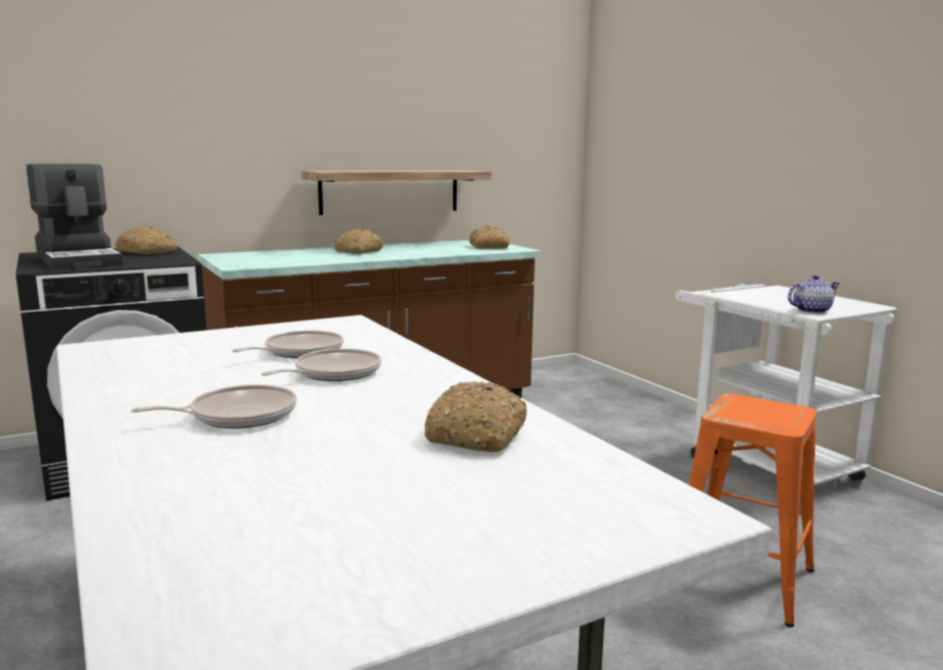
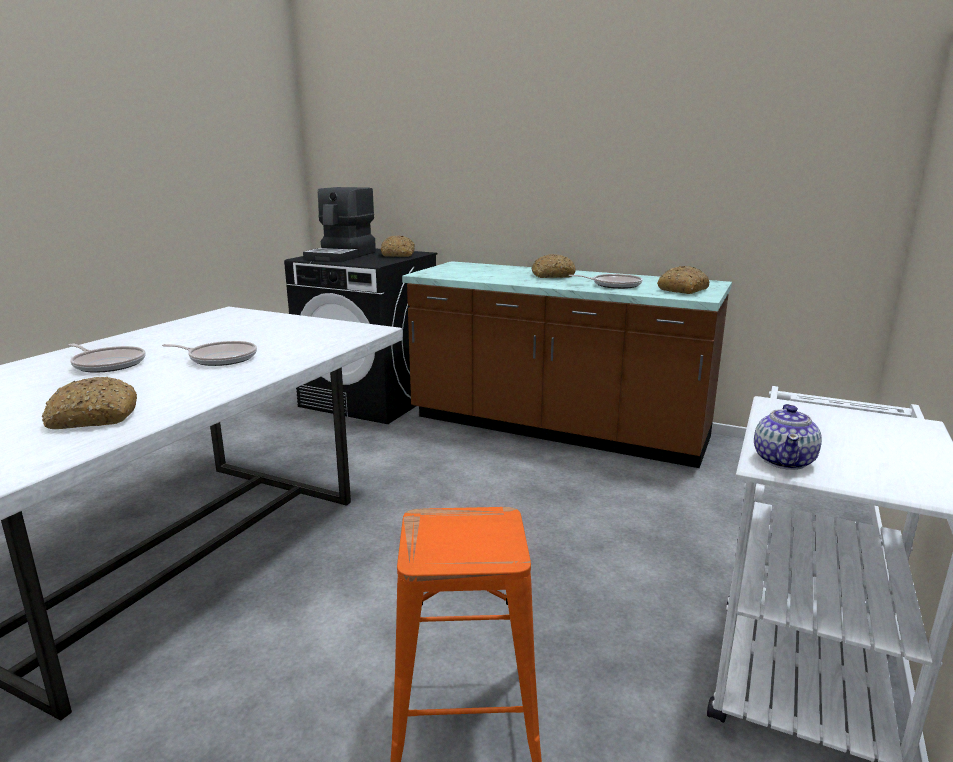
camera: 55 degrees right, 5 degrees up
(300, 351) = (267, 341): frying pan -> frying pan (613, 285)
(390, 191) = (623, 220): shelf -> none
(811, 310) = (784, 460): teapot -> teapot turned 75 degrees clockwise

